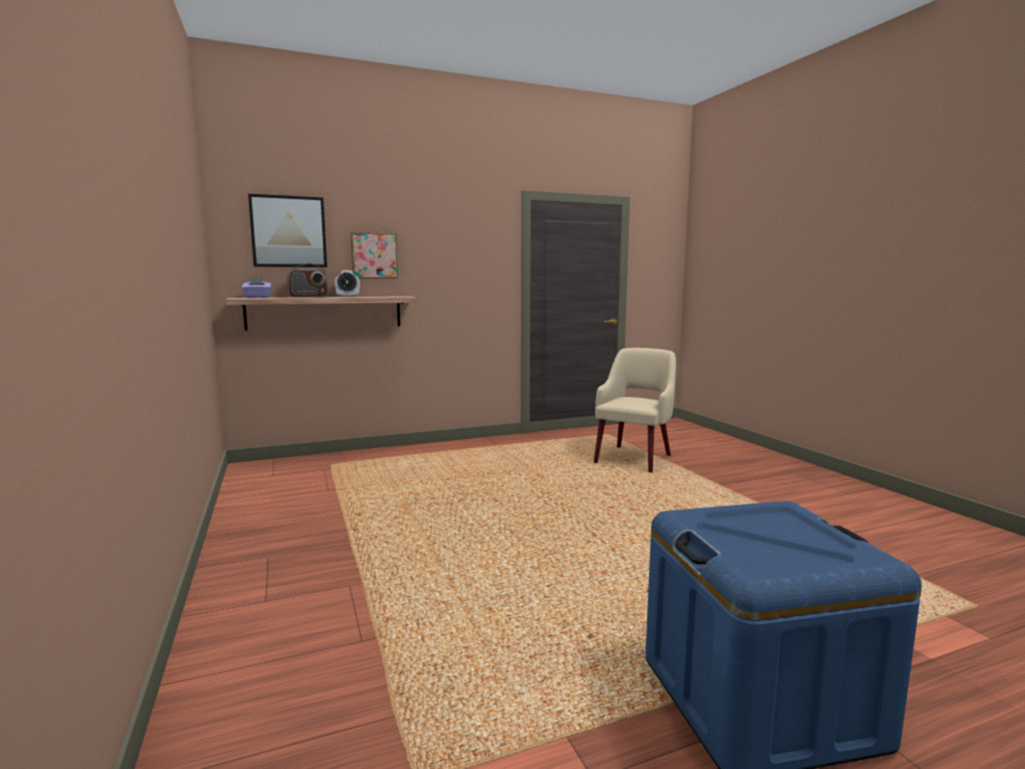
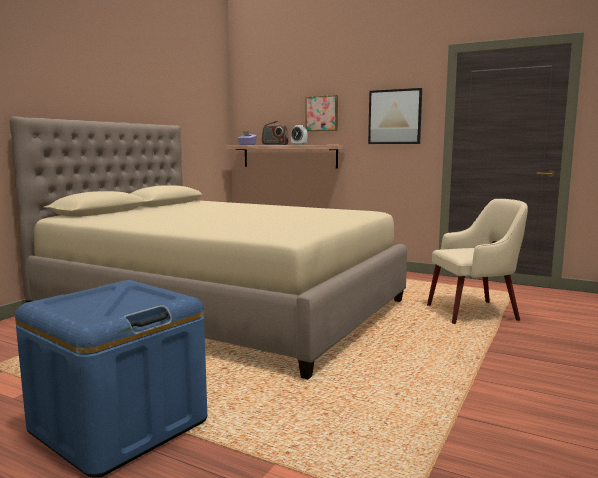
camera: 50 degrees right, 0 degrees up
(288, 232) = (271, 100): picture -> picture (394, 117)
(443, 534) = (222, 307): none -> beige bed

